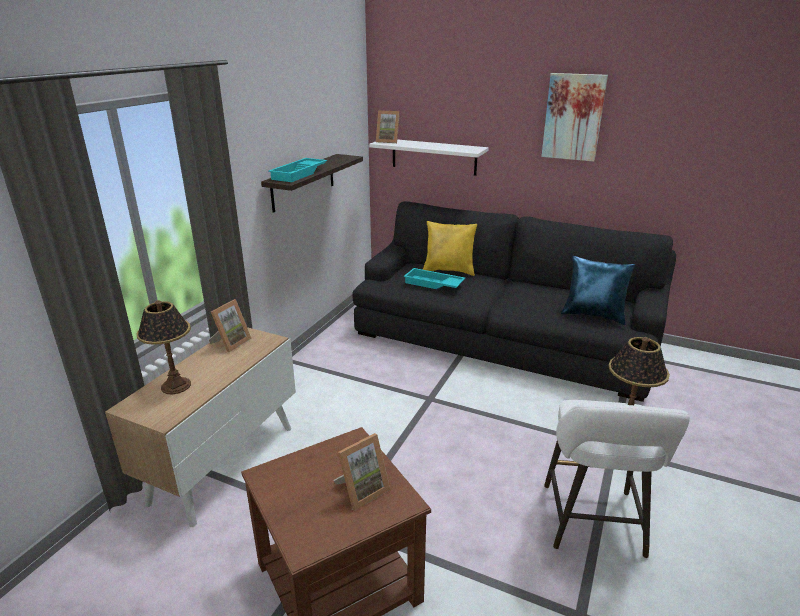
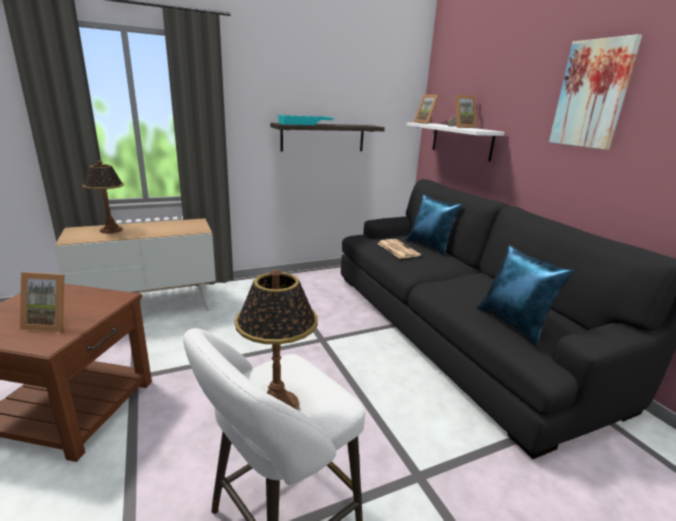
camera: 40 degrees right, 5 degrees down
(231, 343) = (180, 224): picture frame -> picture frame (461, 127)
(433, 284) = (397, 249): turquoise tray -> newspaper
(449, 270) = (430, 246): yellow pillow -> blue pillow

